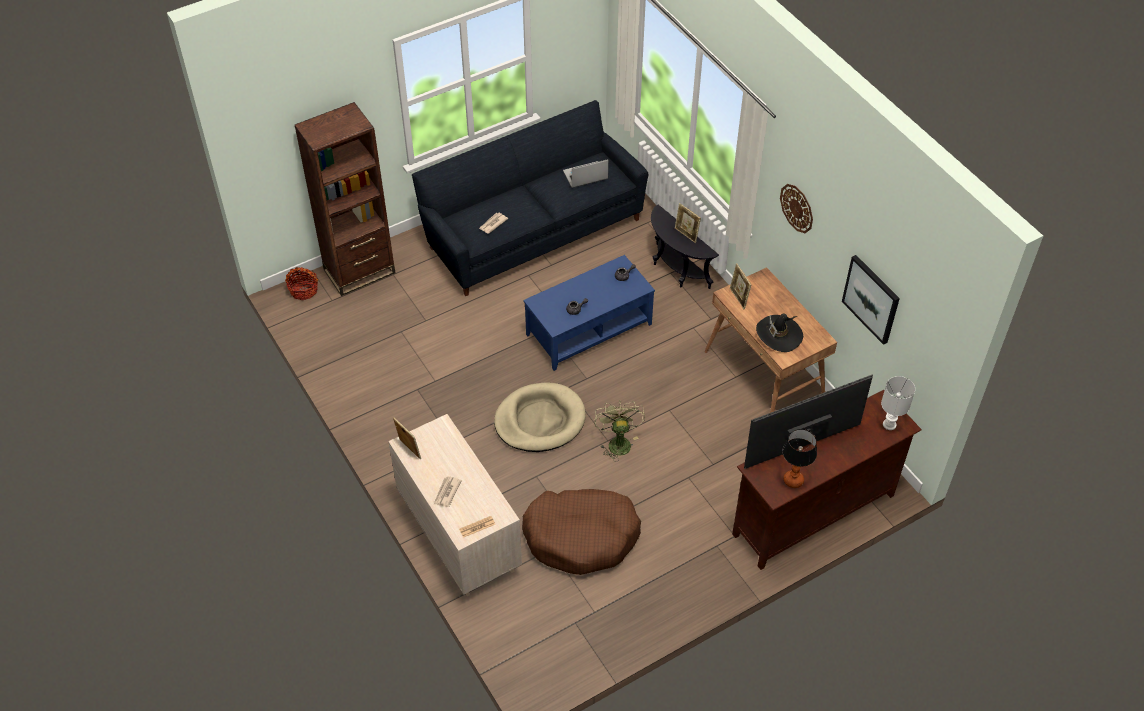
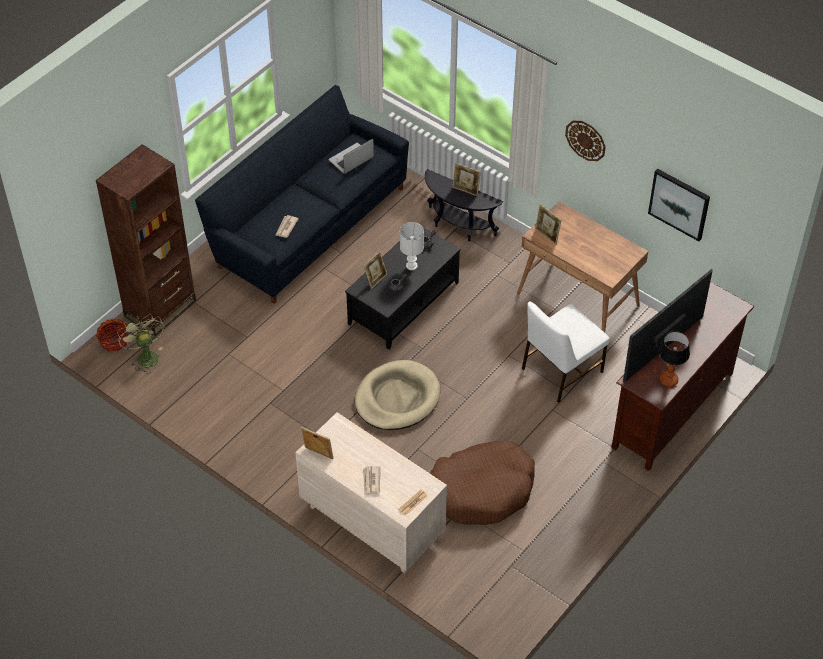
camera: 20 degrees left, 0 degrees up
(558, 296) = (375, 279): none -> picture frame
(588, 329) = (402, 302): blue coffee table -> black coffee table
(617, 442) = (476, 397): green fan -> green fan (145, 356)
(714, 440) = (560, 370): none -> white chair
(779, 334) = (596, 258): black hat -> none
(889, 425) = (727, 310): white table lamp -> white table lamp (412, 266)

